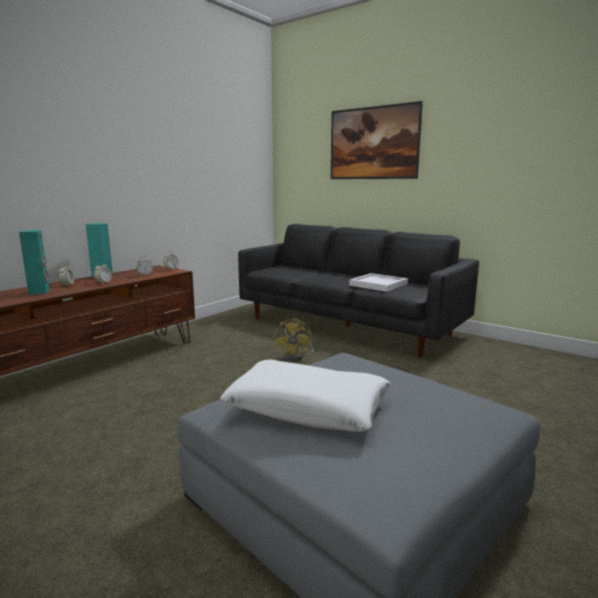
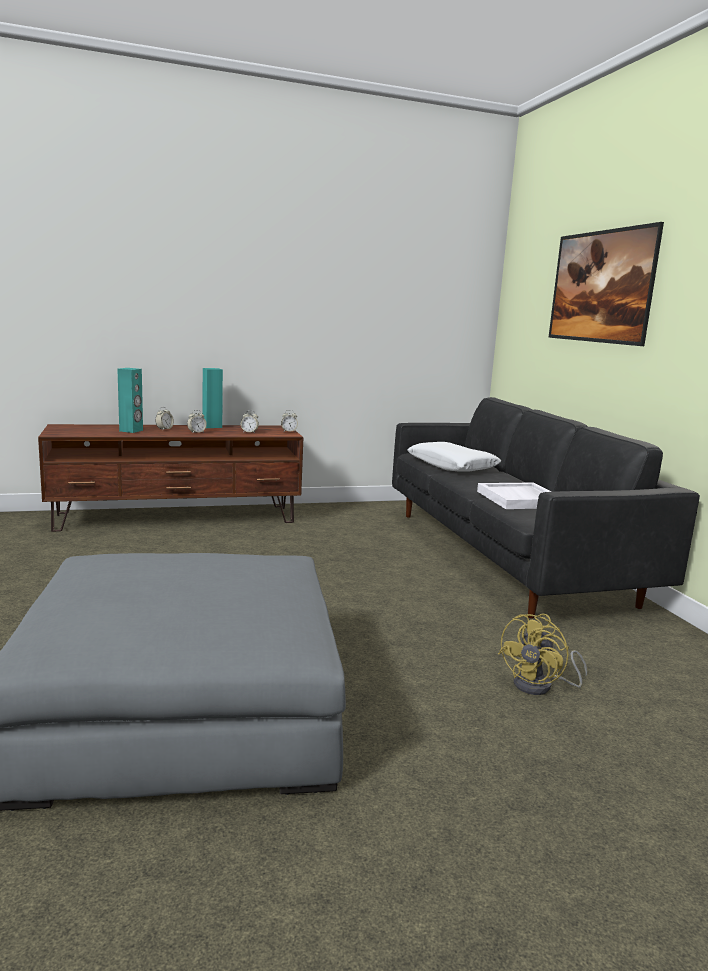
camera: 35 degrees right, 0 degrees up
(296, 357) = (374, 569): yellow fan -> yellow fan (540, 686)
(307, 408) = (128, 577): white pillow -> white pillow (452, 466)

